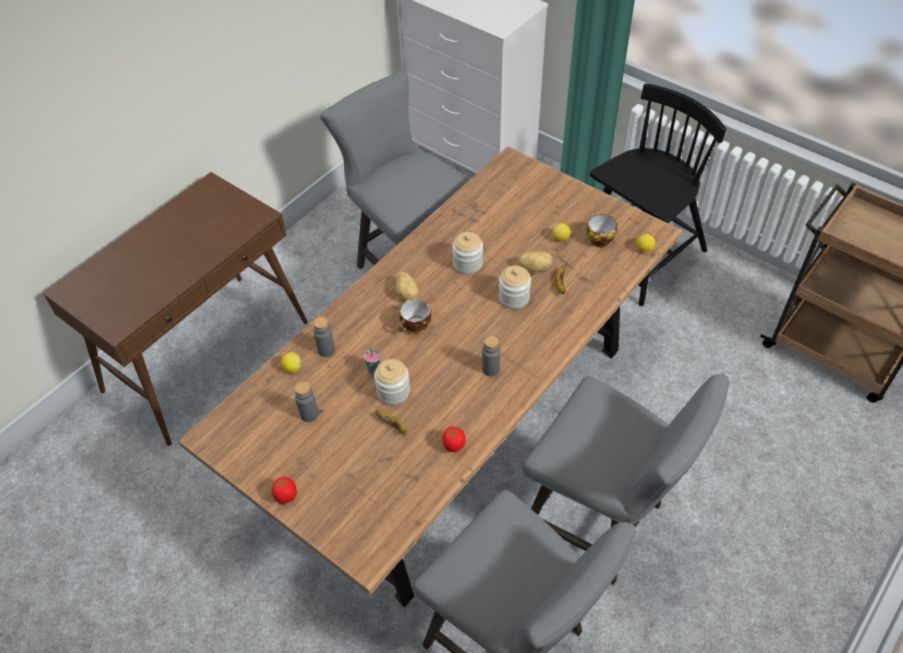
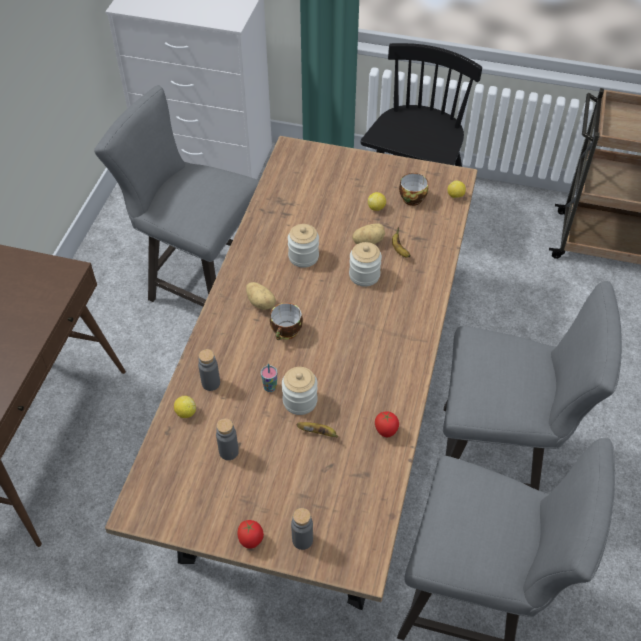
camera: 25 degrees left, 0 degrees up
(490, 369) = (379, 348): grey bottle -> grey bottle (302, 540)

